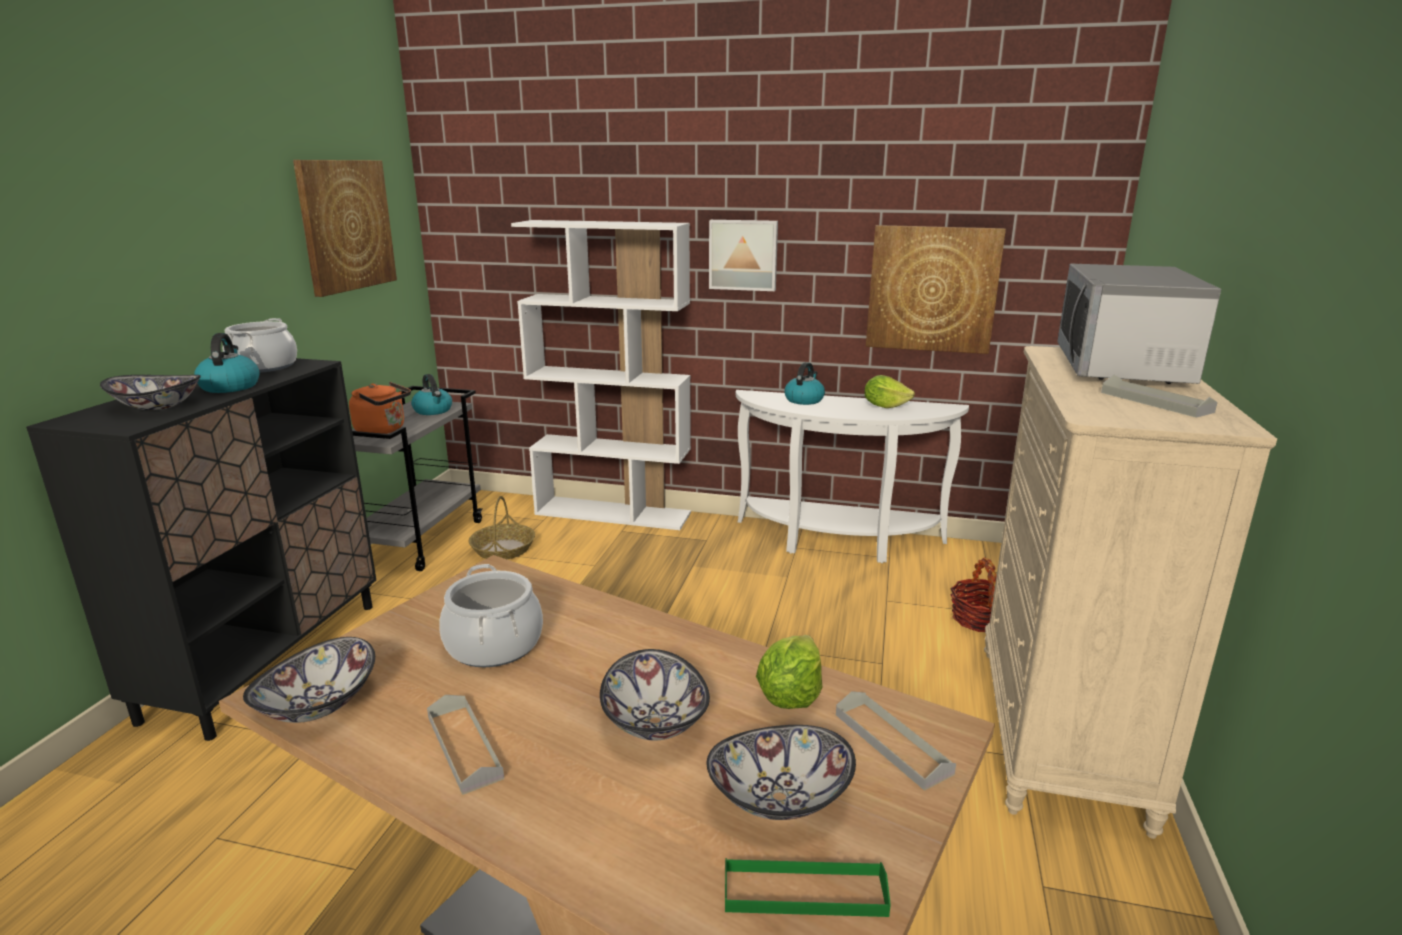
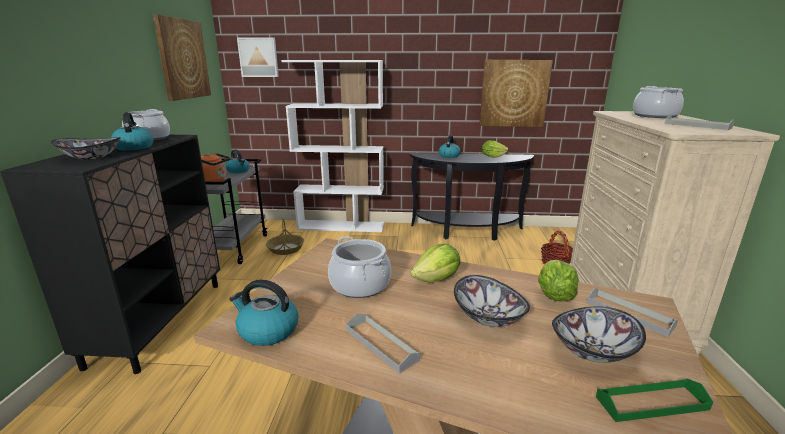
camera: 10 degrees left, 0 degrees up
(319, 706) = (267, 331): bowl -> kettle
(619, 647) = (437, 279): none -> lettuce
(743, 255) = (412, 77): picture -> picture (259, 57)
(837, 542) = (467, 232): white console table -> black console table
(1121, 367) = (655, 116): microwave -> cooking pot

